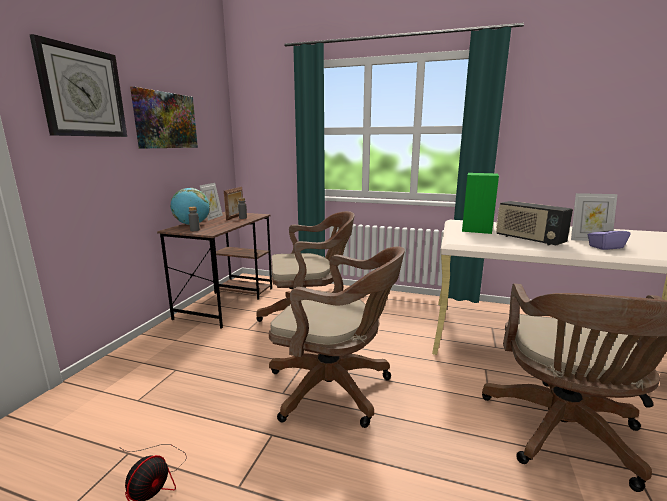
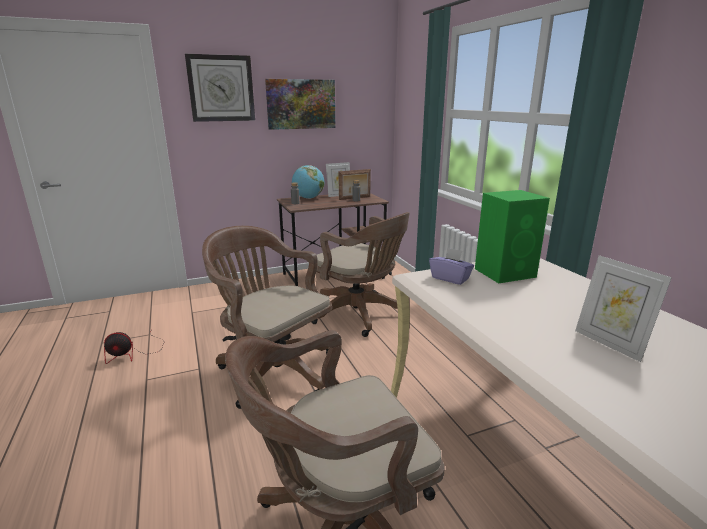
camera: 50 degrees right, 5 degrees up
(335, 389) = (273, 370): brown office chair -> brown office chair turned 150 degrees clockwise
(528, 239) = (512, 306): radio -> none
(605, 247) = (582, 359): purple tissue box -> purple tissue box (450, 278)

